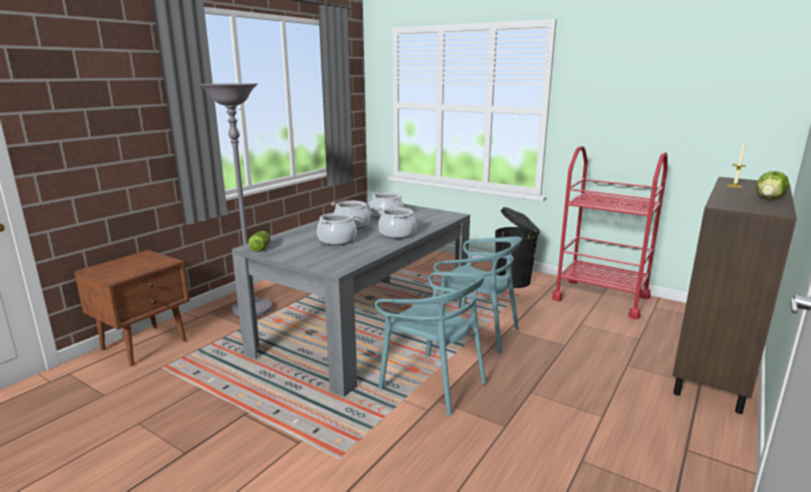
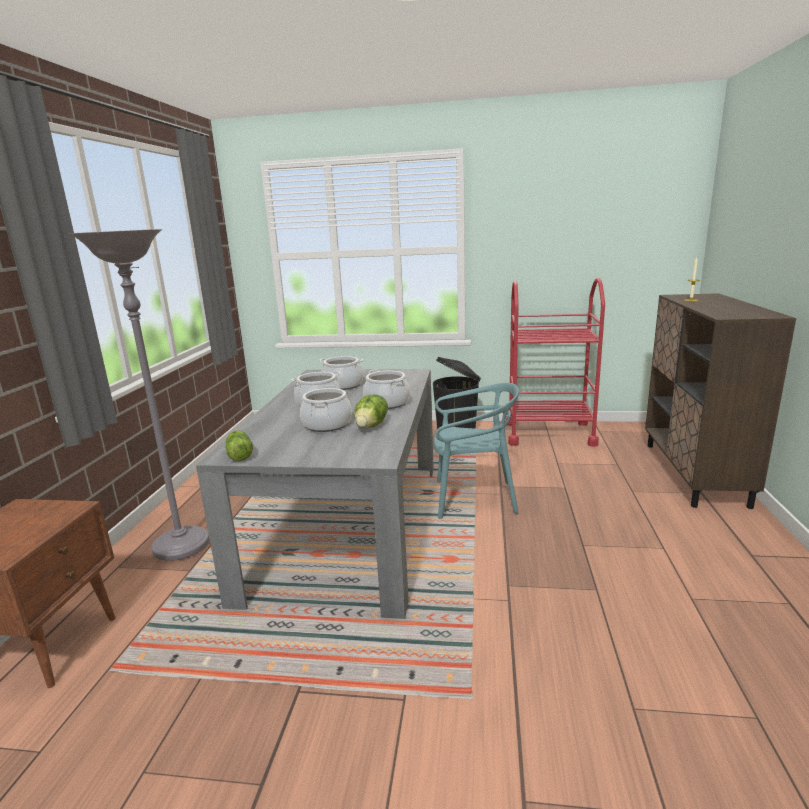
camera: 25 degrees left, 0 degrees up
(433, 383) = (485, 568): turquoise chair -> none
(769, 199) = (740, 306): lettuce -> lettuce (371, 426)

